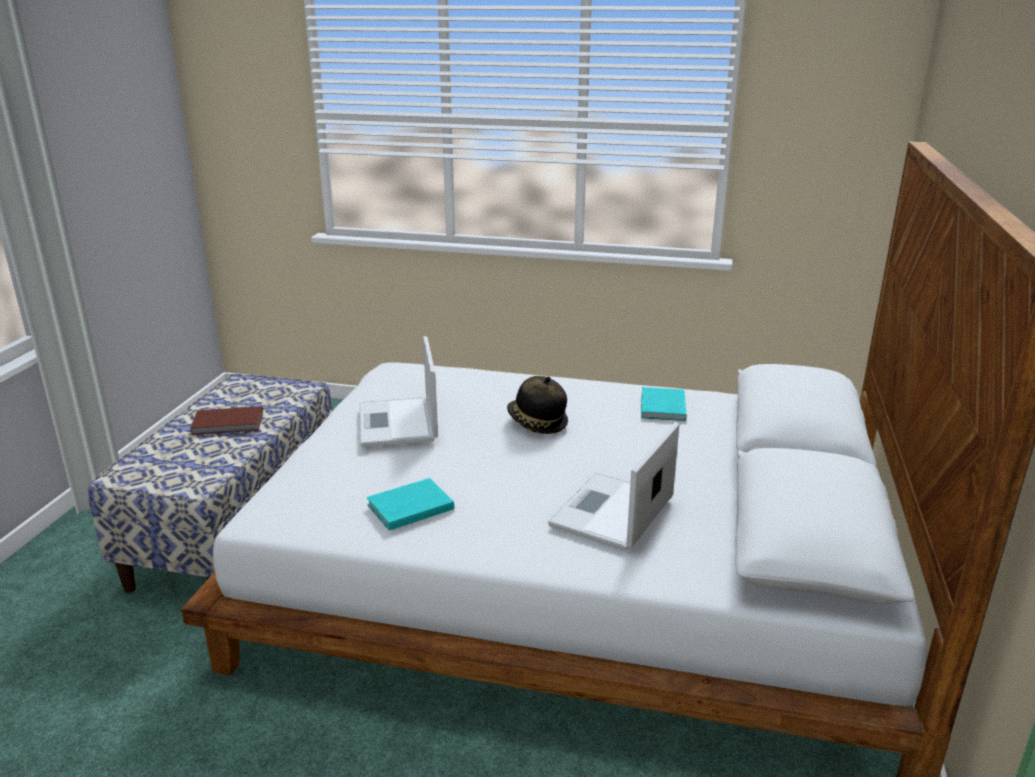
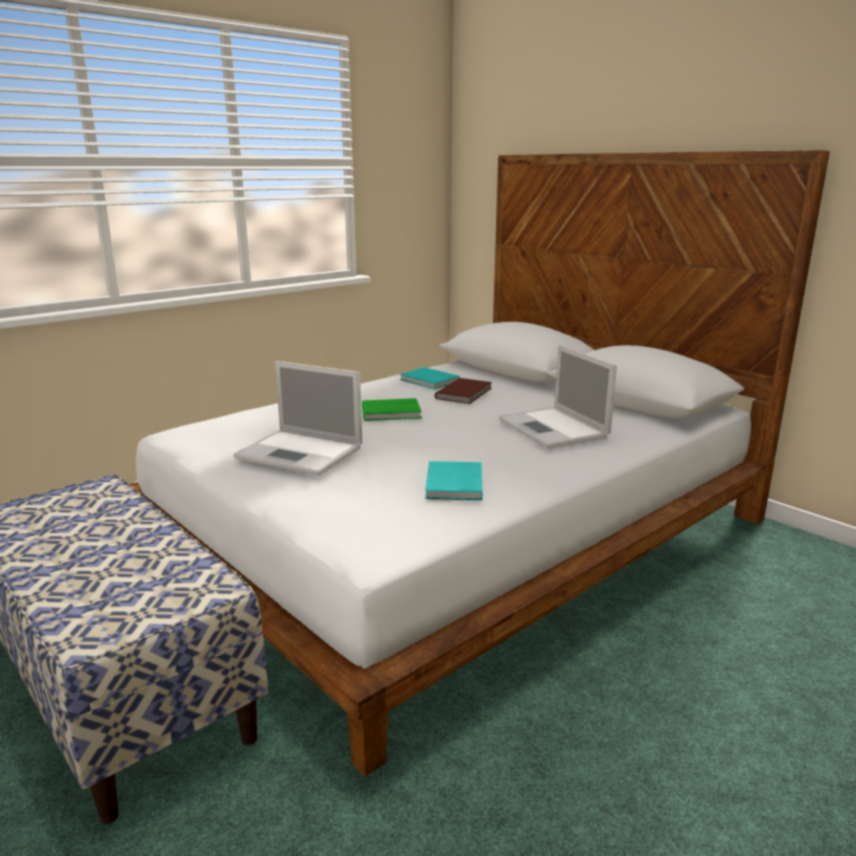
camera: 55 degrees left, 5 degrees down
(228, 424) = (95, 541): brown book -> brown book (465, 393)
(536, 423) = (392, 413): hat -> green book

